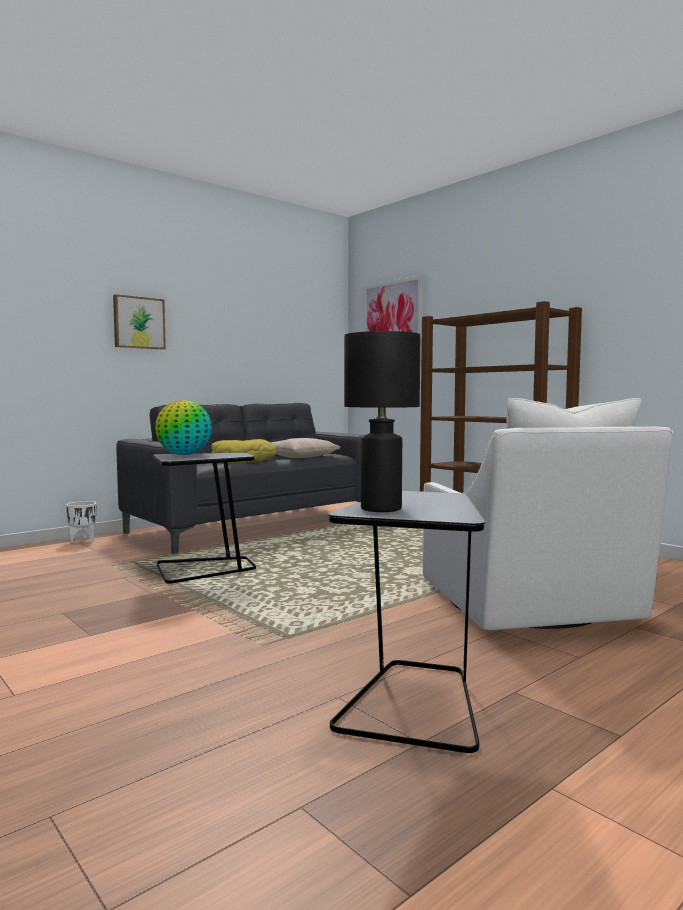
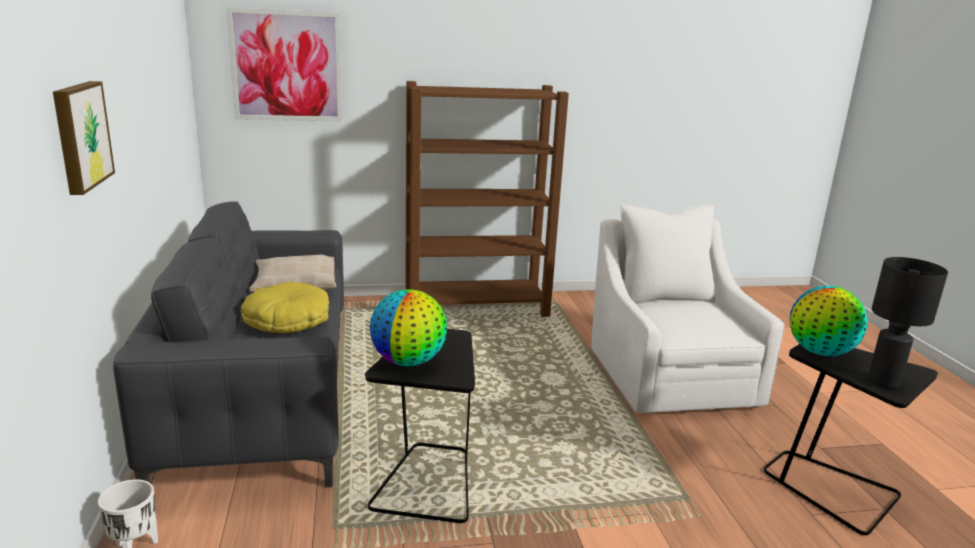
camera: 60 degrees left, 15 degrees up
(418, 495) = (820, 352): none -> globe
(529, 604) = (669, 374): white armchair -> white armchair turned 120 degrees counterclockwise

